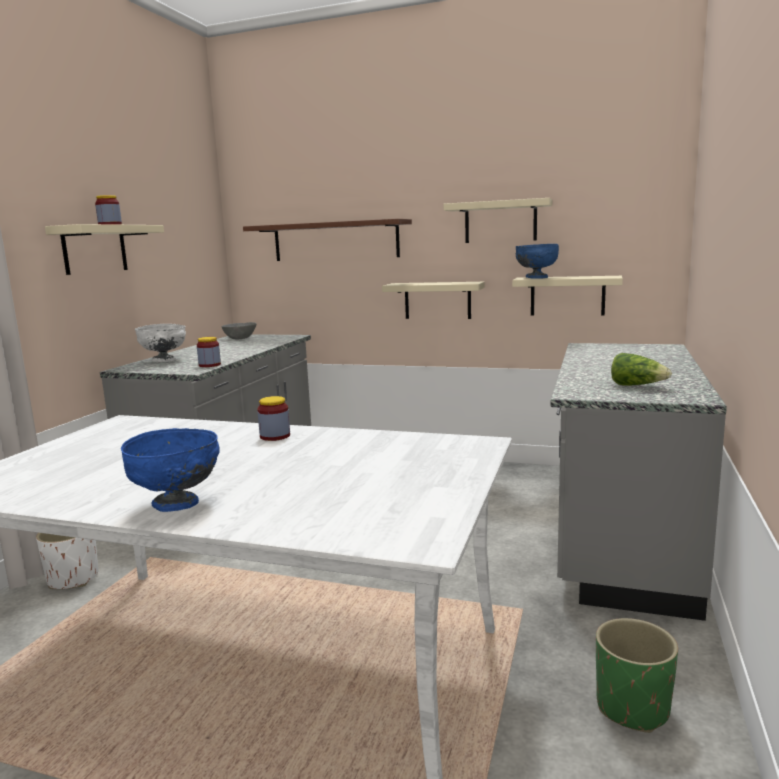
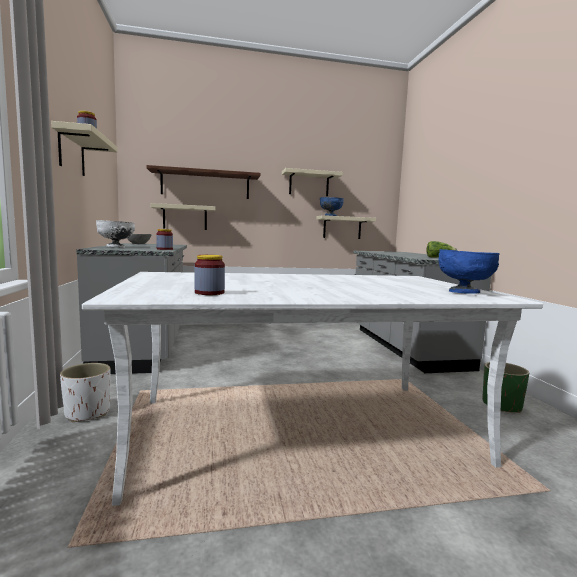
camera: 30 degrees left, 5 degrees down
(177, 504) = (336, 295): blue bowl -> blue bowl (464, 292)
(275, 436) = (295, 276): jar -> jar (209, 292)
(437, 300) = (270, 227): beige shelf -> beige shelf (185, 217)

